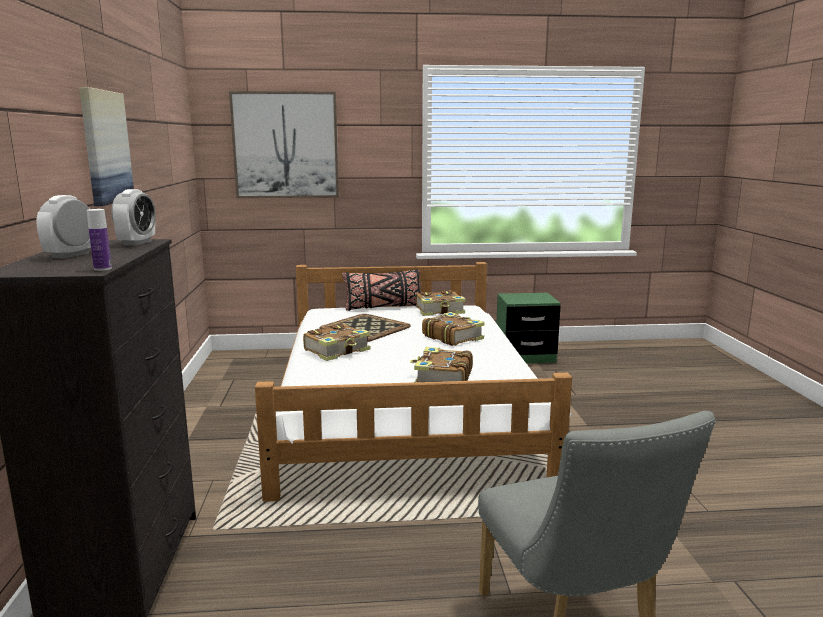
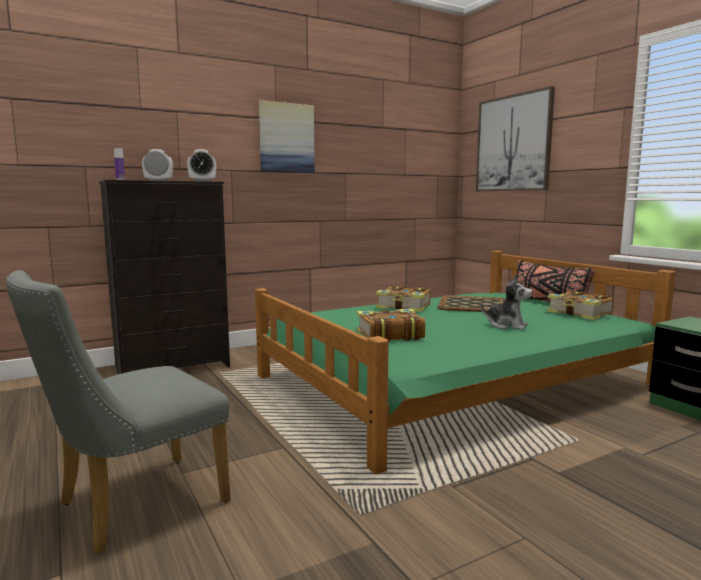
camera: 65 degrees right, 5 degrees down
(402, 407) = (453, 382): white bed -> green bed
(452, 337) = (506, 325): book -> plush toy

